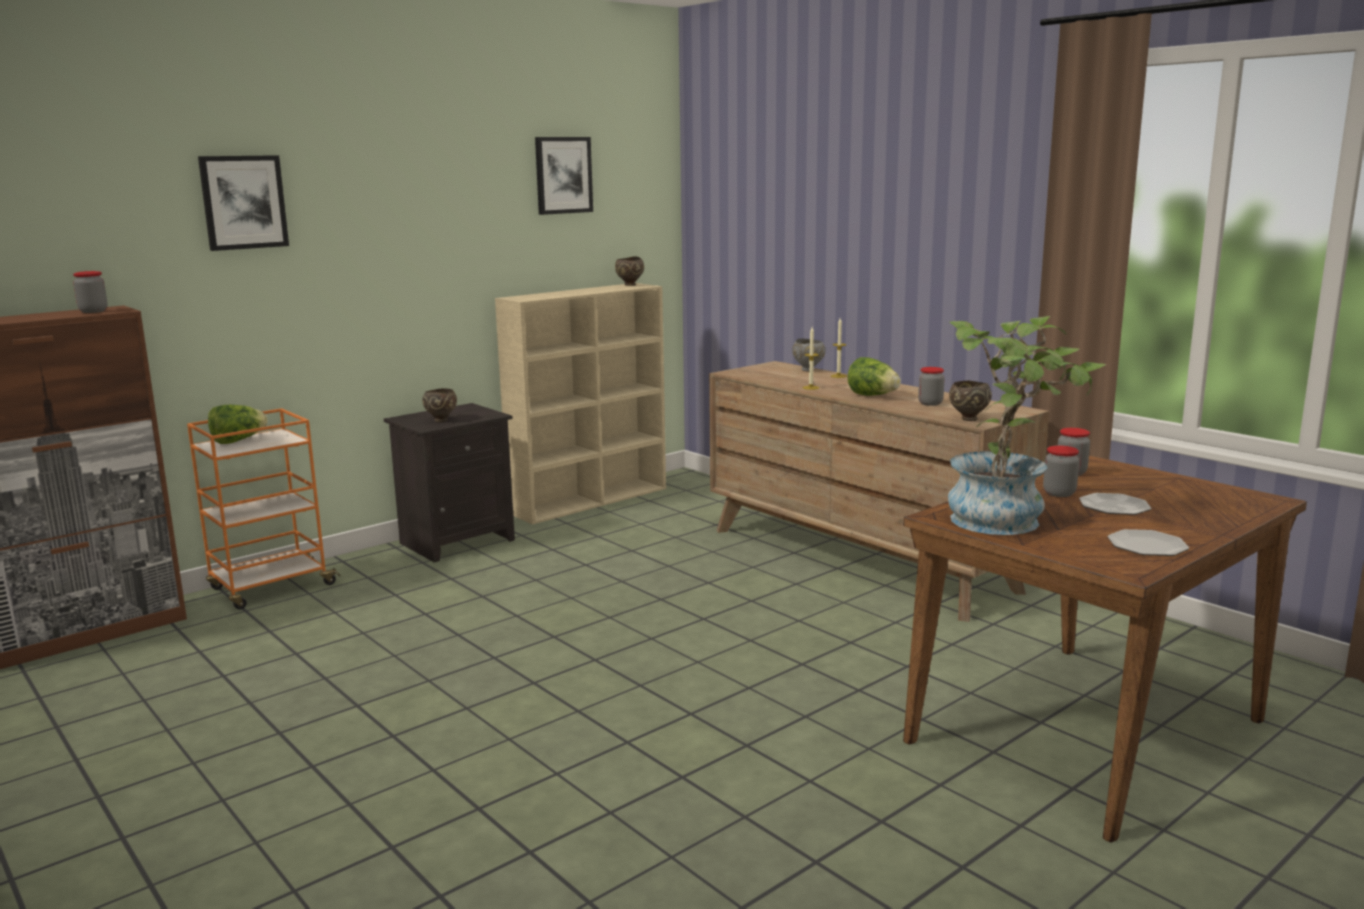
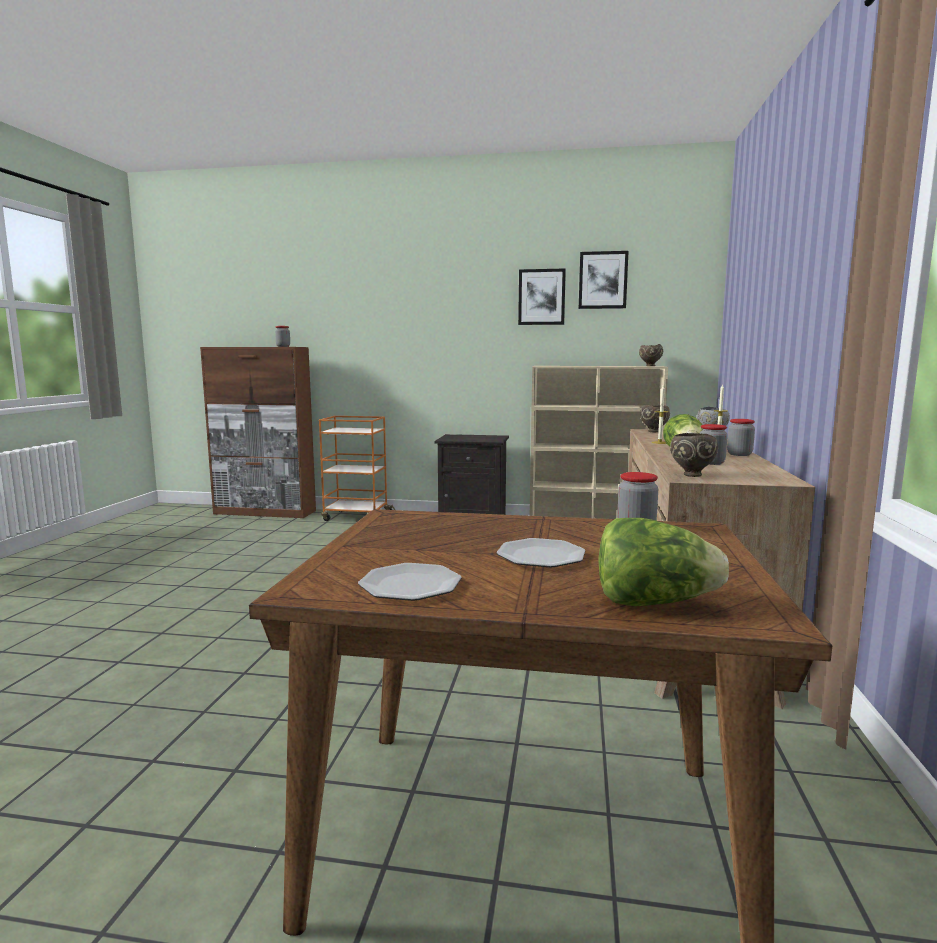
camera: 50 degrees right, 5 degrees down
(238, 441) = (350, 429): lettuce -> lettuce (653, 603)
(243, 202) = (376, 295): picture -> picture (541, 297)
(441, 420) = (463, 438): brown bowl -> brown bowl (654, 431)
(1007, 519) = (418, 531): potted plant -> none
(1059, 493) = (546, 534): jar -> jar (739, 454)

